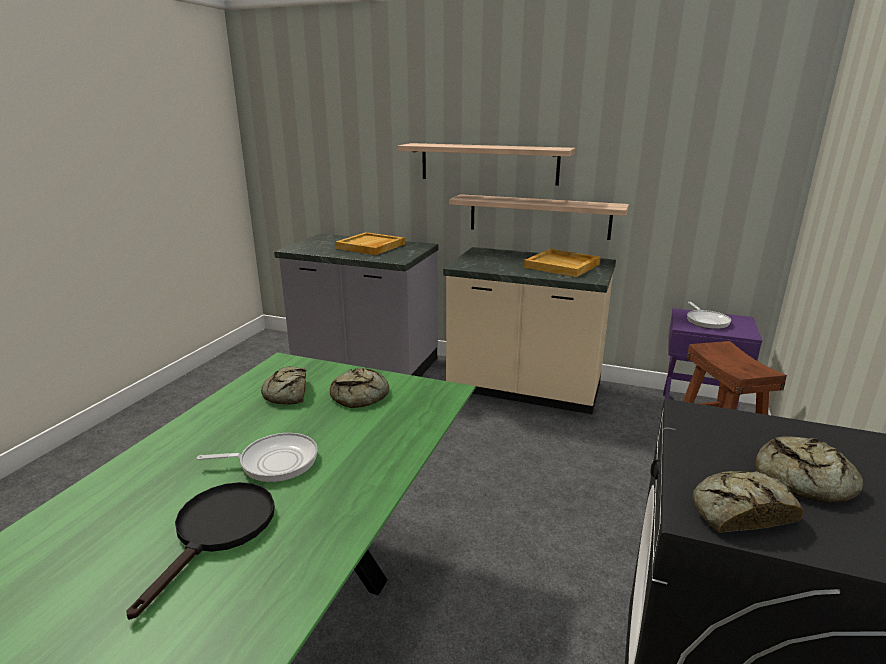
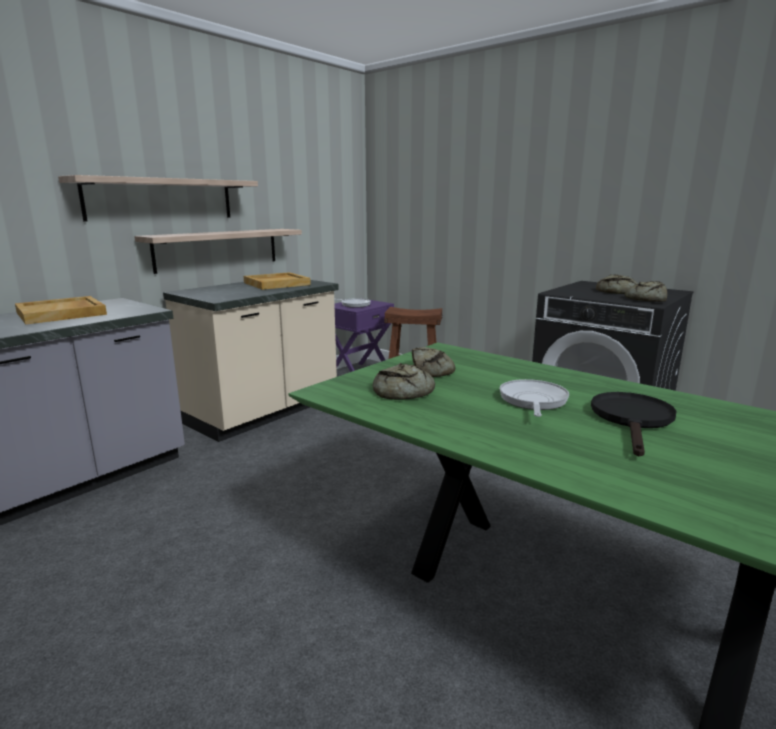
camera: 70 degrees left, 5 degrees down
(218, 532) = (632, 420): black frying pan -> black frying pan turned 75 degrees clockwise

